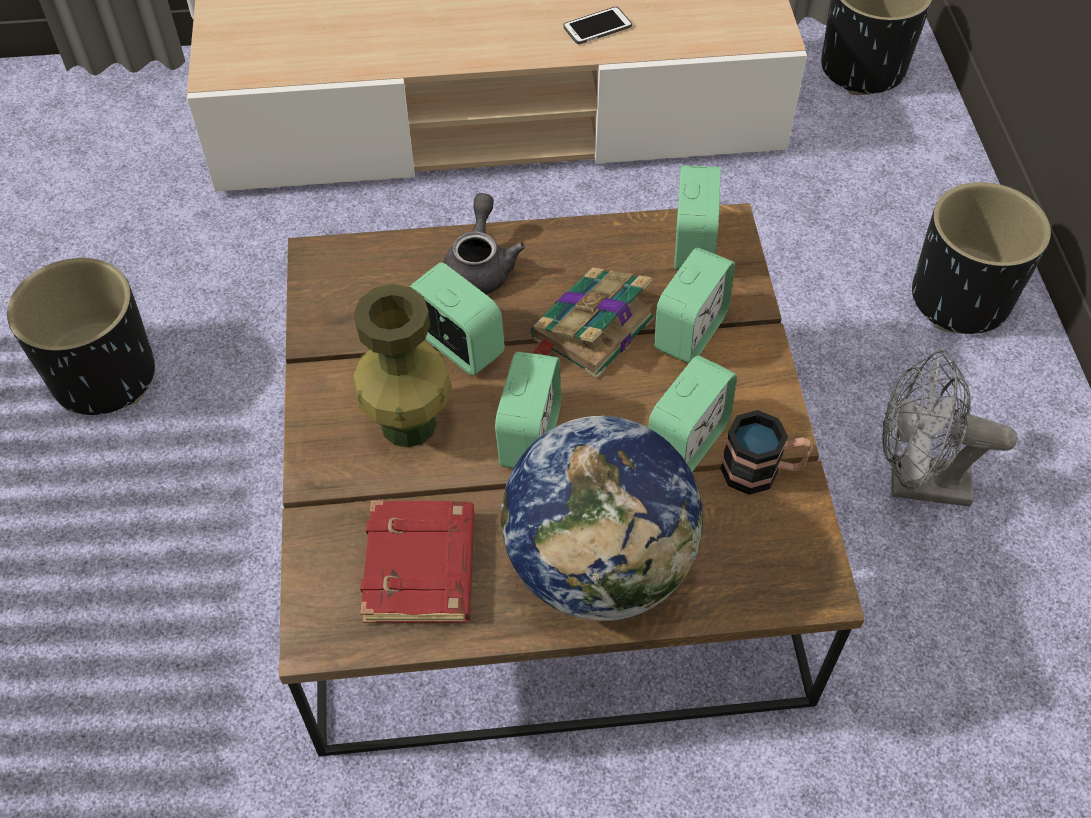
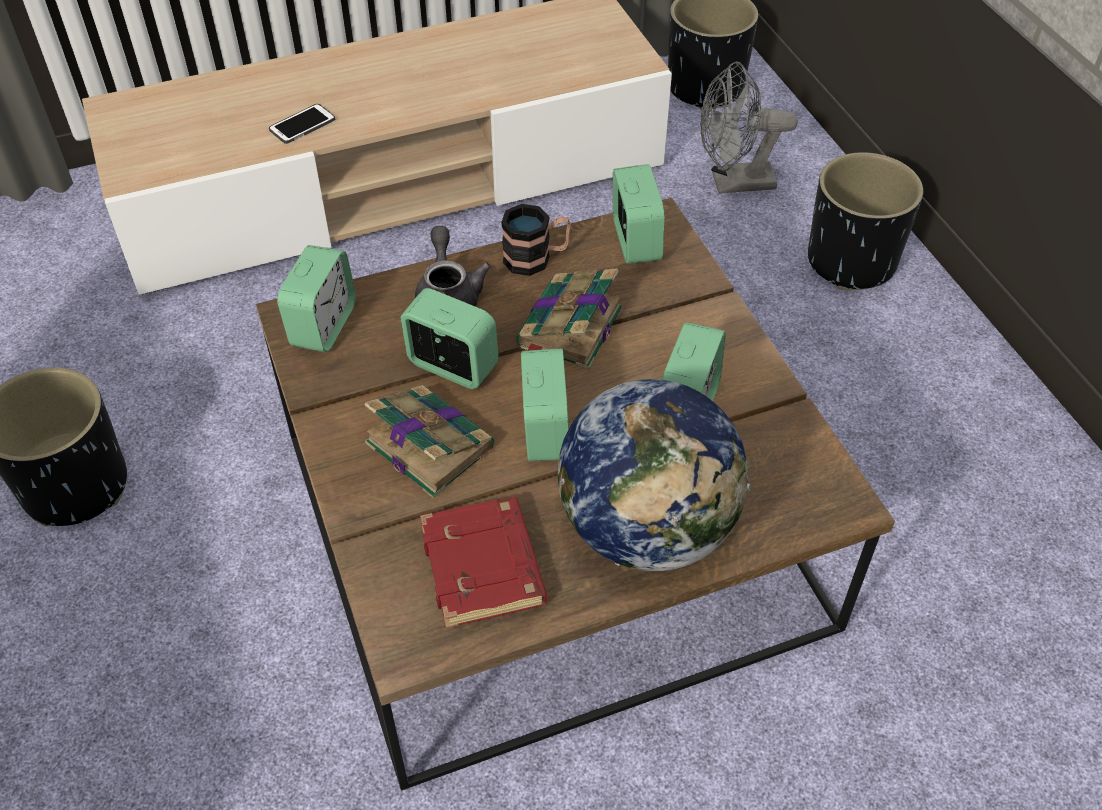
camera: 15 degrees left, 5 degrees down
(407, 424) = (427, 444): green vase -> book
(597, 27) = (478, 79): phone -> phone (302, 125)
(690, 332) = (658, 314): alarm clock -> alarm clock (323, 326)
(762, 471) = (762, 417): mug -> mug (536, 258)
(915, 483) = (865, 421): grey fan -> grey fan (733, 183)

